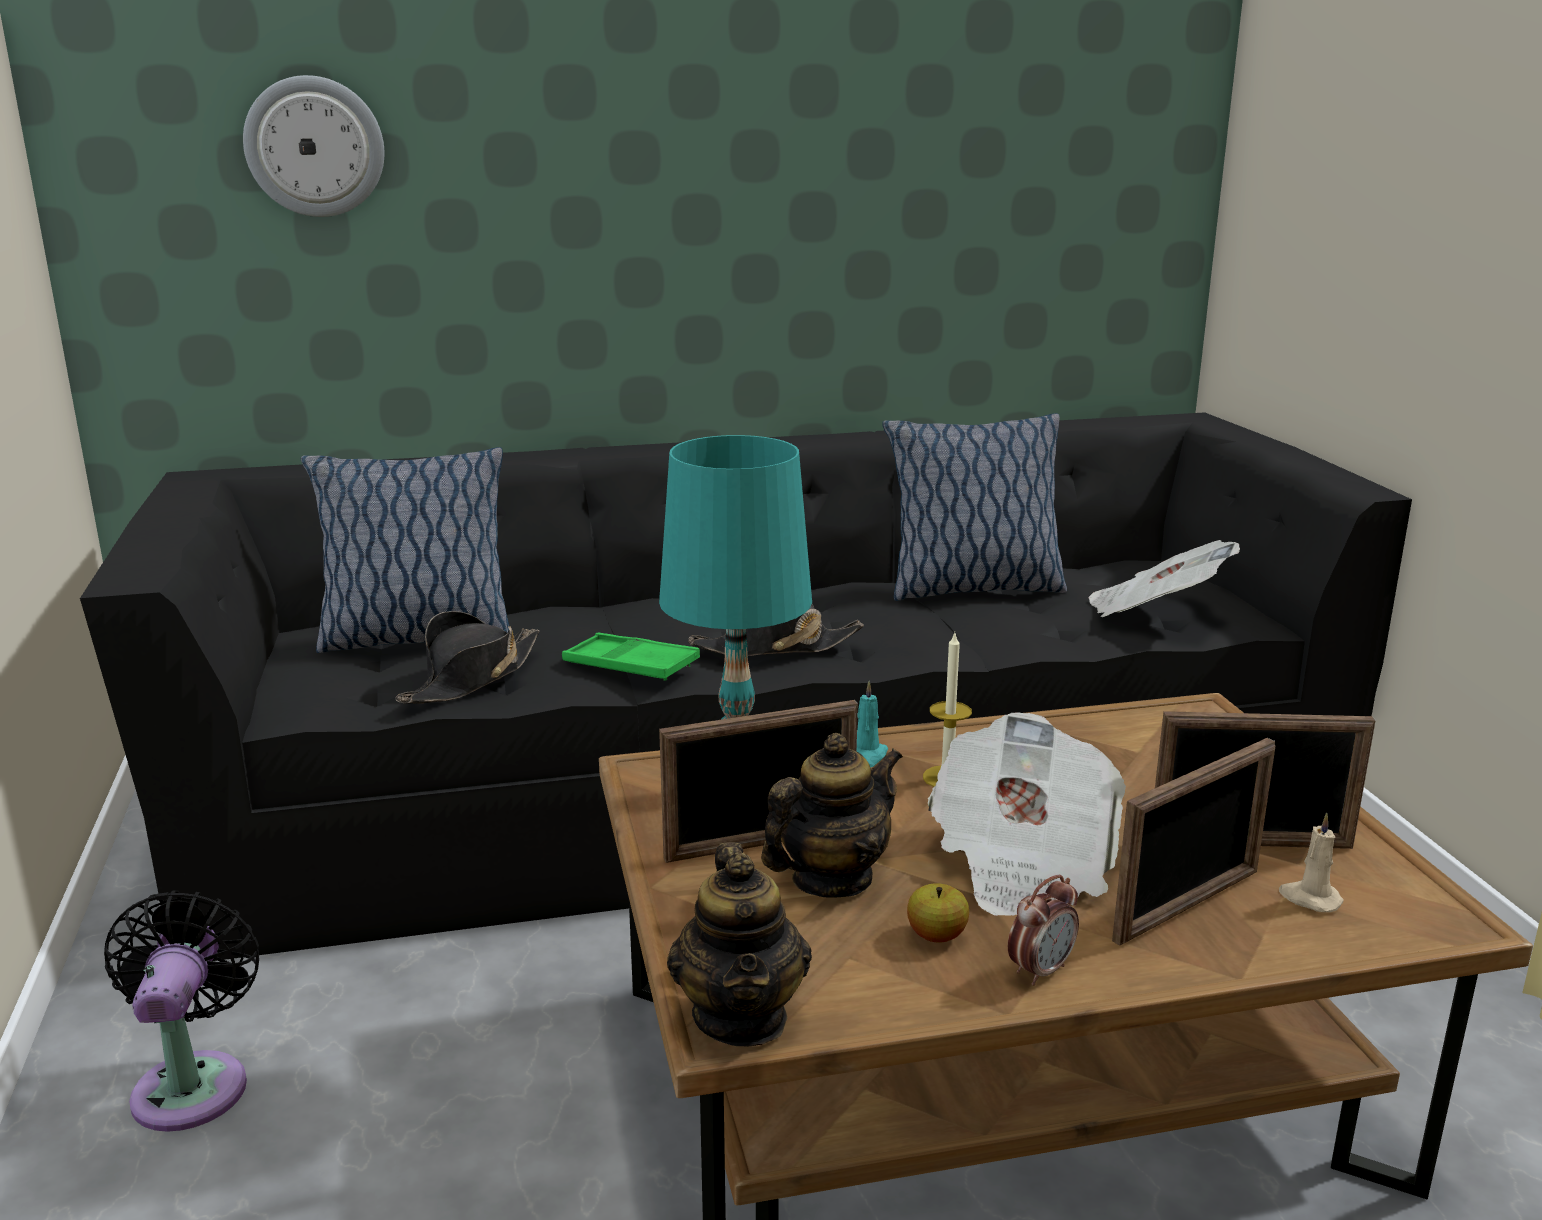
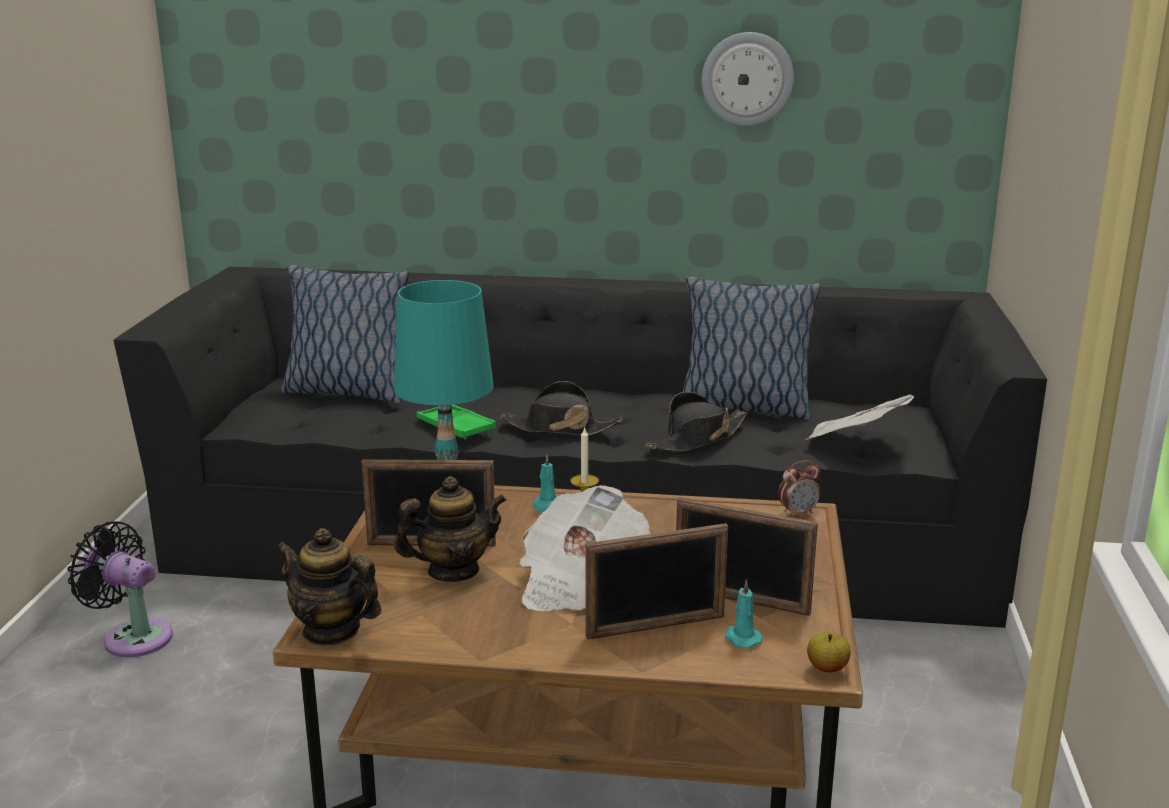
camera: 20 degrees right, 0 degrees up
(193, 1083) = (133, 637): black fan -> black fan turned 75 degrees counterclockwise
(314, 147) = (327, 63): wall clock -> wall clock (747, 79)
(471, 678) = (354, 421): black hat -> black hat (696, 439)
(741, 1017) = (331, 631): teapot -> teapot turned 105 degrees clockwise
(936, 936) = (483, 613): apple -> apple (827, 668)
(1040, 971) = (524, 643): alarm clock -> alarm clock (798, 513)
(1309, 898) = (741, 638): beige candle -> turquoise candle

